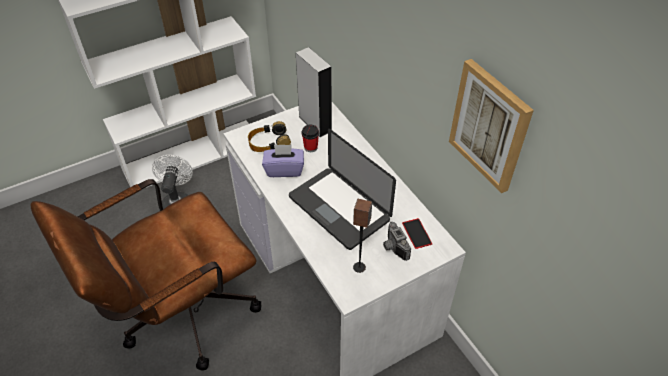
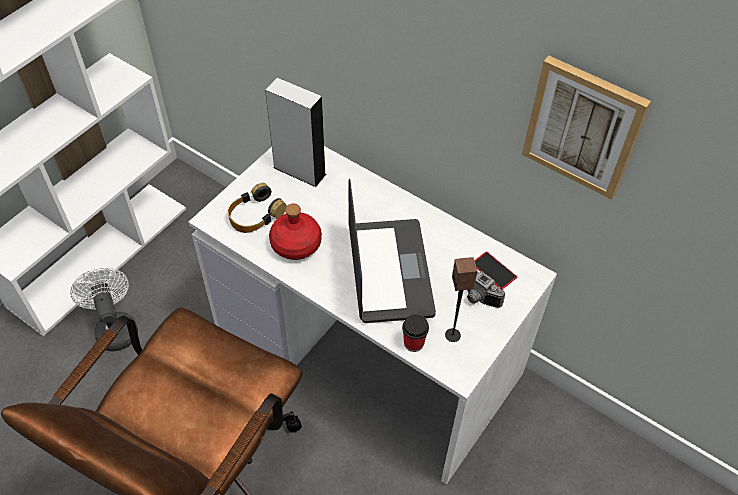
camera: 25 degrees left, 5 degrees up
(284, 169) = (296, 244): purple tissue box -> red bottle
(310, 147) = (312, 204): cup -> cup (413, 343)
(339, 208) = (390, 271): laptop -> laptop turned 120 degrees counterclockwise

